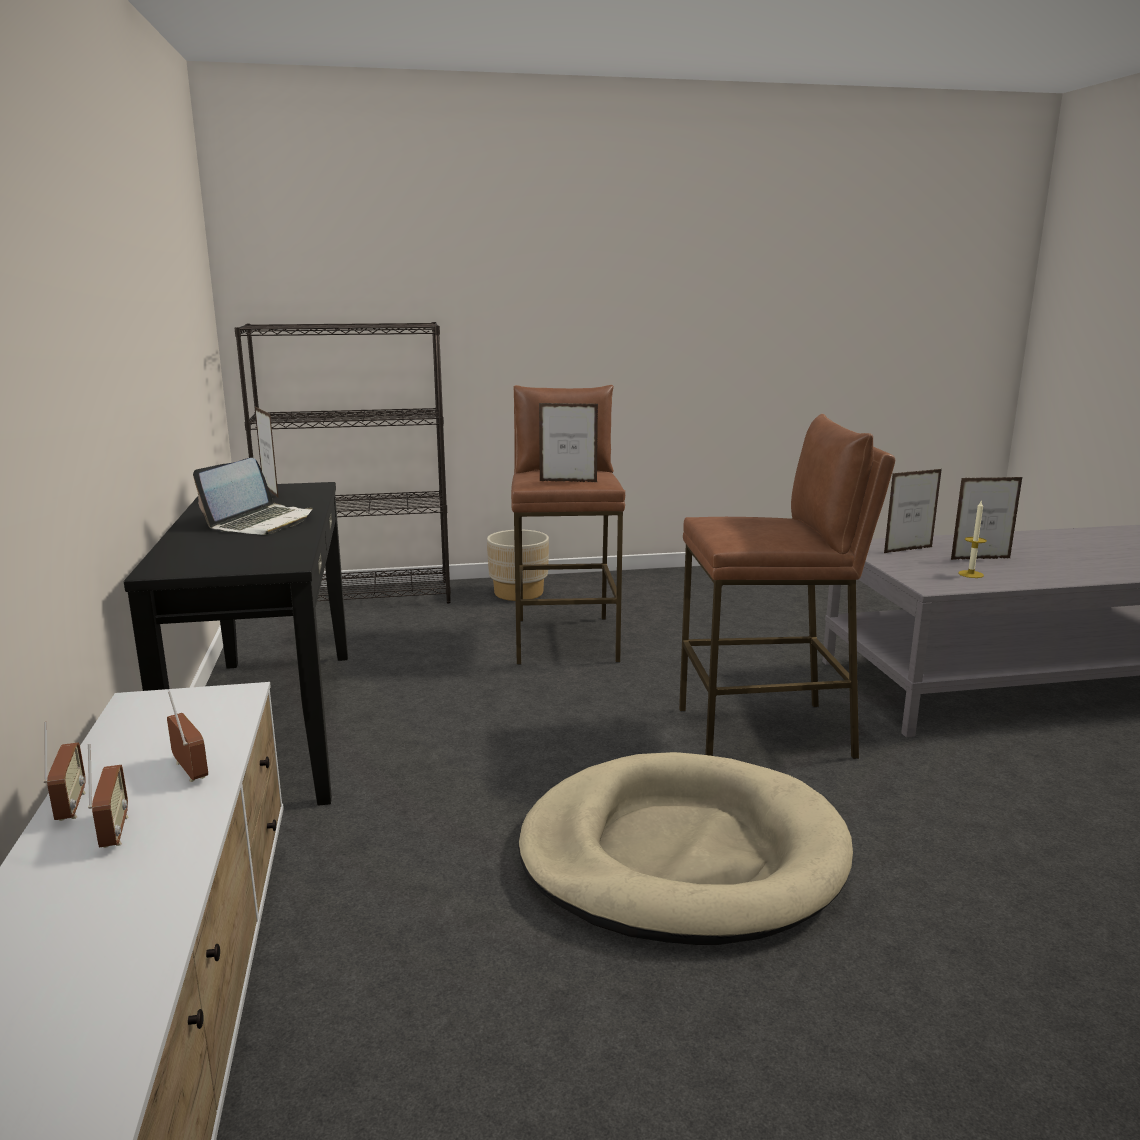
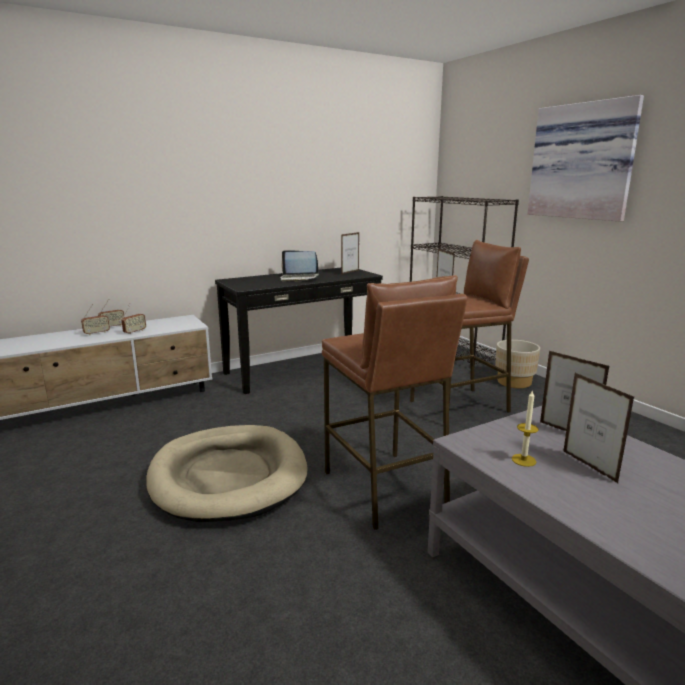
camera: 70 degrees right, 0 degrees up
(534, 265) = (583, 161): none -> picture

